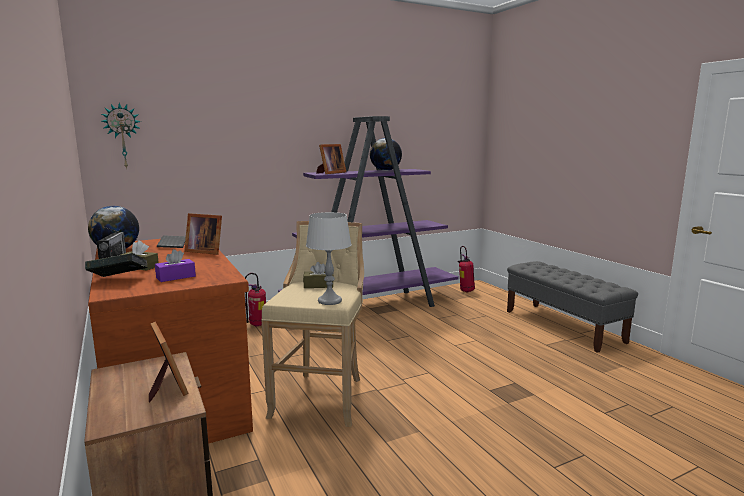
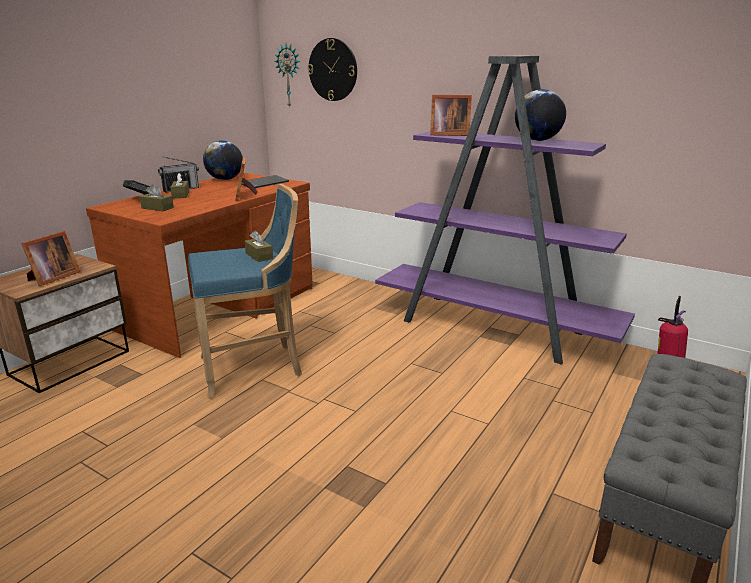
camera: 60 degrees right, 10 degrees up
(176, 277) = (157, 208): purple tissue box -> brown tissue box
(183, 129) = (333, 70): none -> wall clock
(257, 325) = (368, 292): fire extinguisher -> none
(321, 396) = (254, 367): beige stool -> blue stool
(329, 301) = (213, 270): grey table lamp -> none

